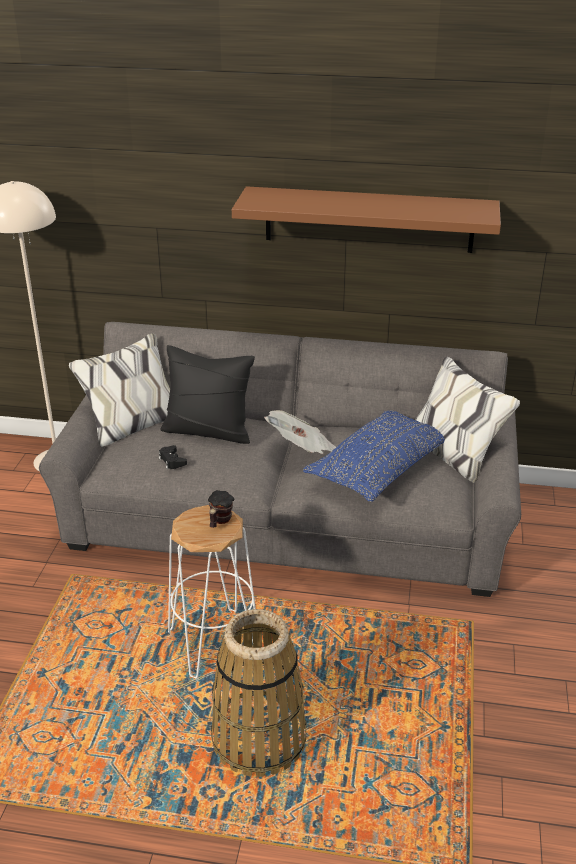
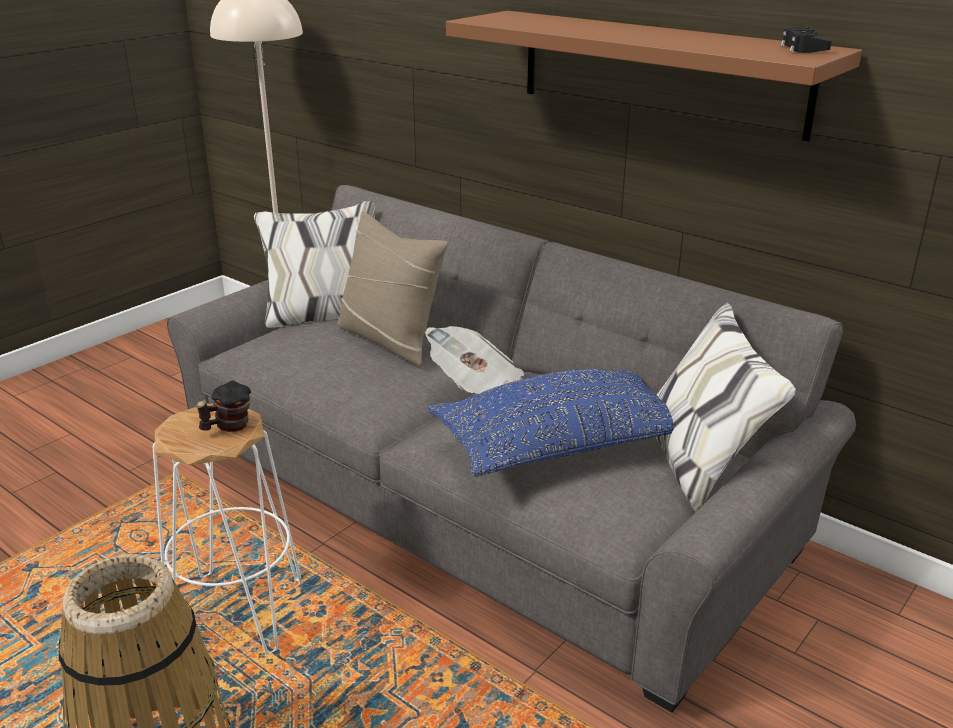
camera: 30 degrees right, 5 degrees down
(172, 461) = (310, 358): black game controller -> black game controller (804, 49)
(208, 431) = (390, 340): black pillow -> beige pillow

